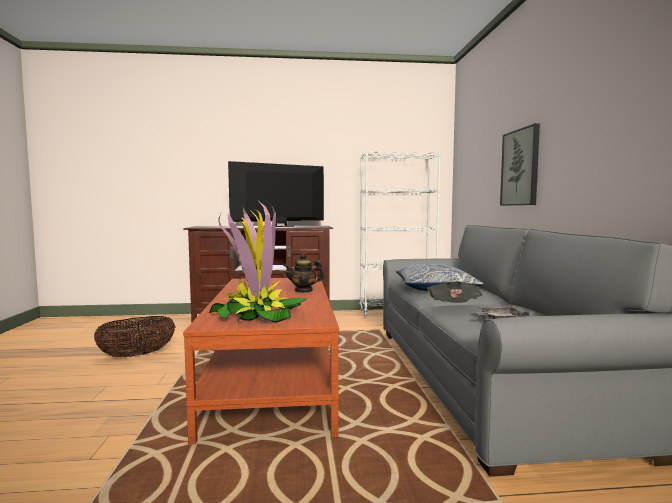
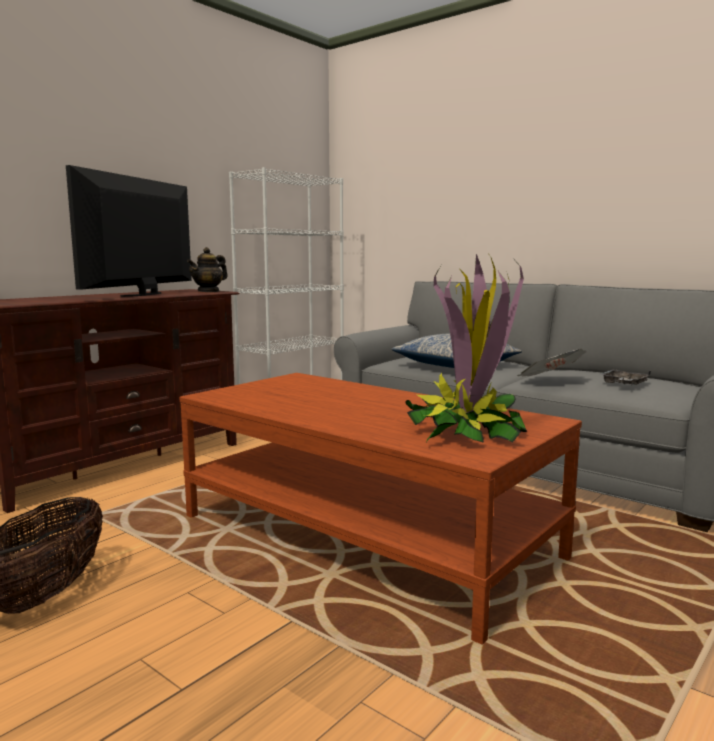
camera: 45 degrees left, 5 degrees up
(303, 290) = (366, 392): teapot -> teapot (209, 291)
(520, 167) = (495, 211): picture -> none

